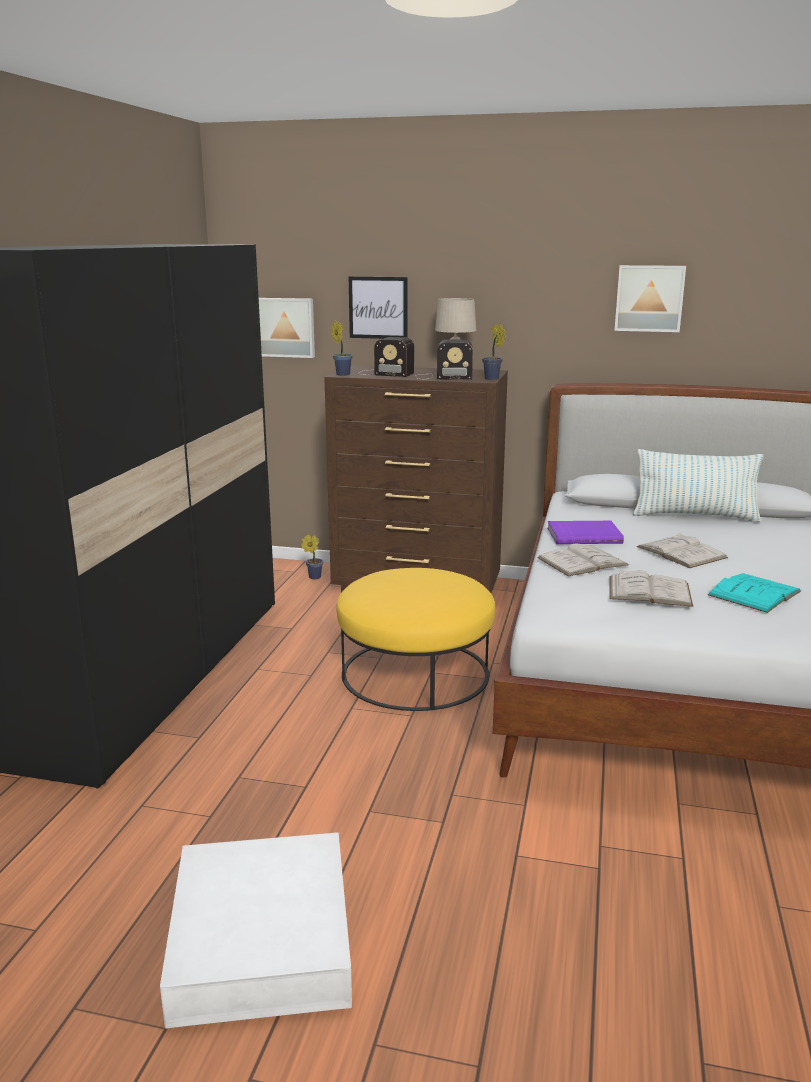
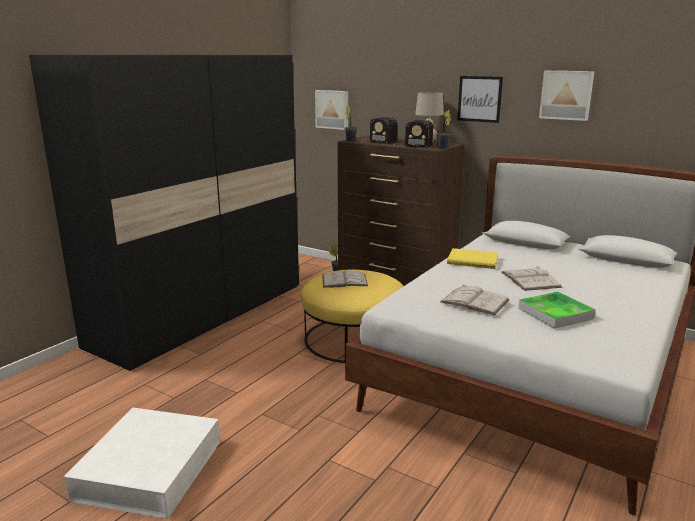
camera: 20 degrees right, 0 degrees up
(378, 307) = (386, 98): picture -> picture (479, 99)
(582, 561) = (451, 276): white book -> white book (344, 280)
(584, 535) = (473, 260): purple book -> yellow book
(694, 516) = (572, 257): pillow -> none
(754, 593) = (555, 313): turquoise book -> tray

